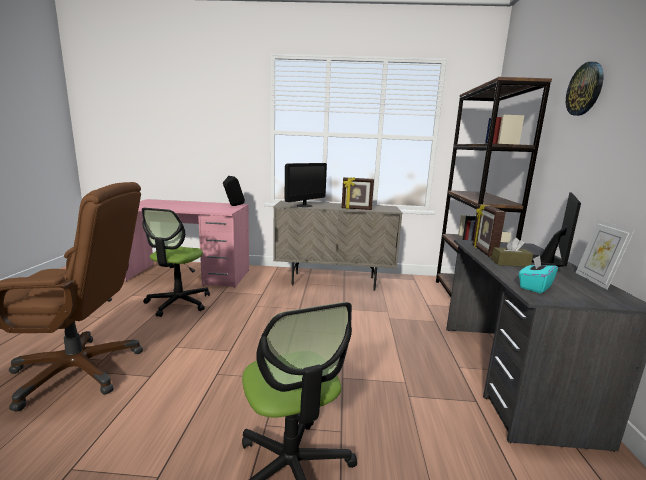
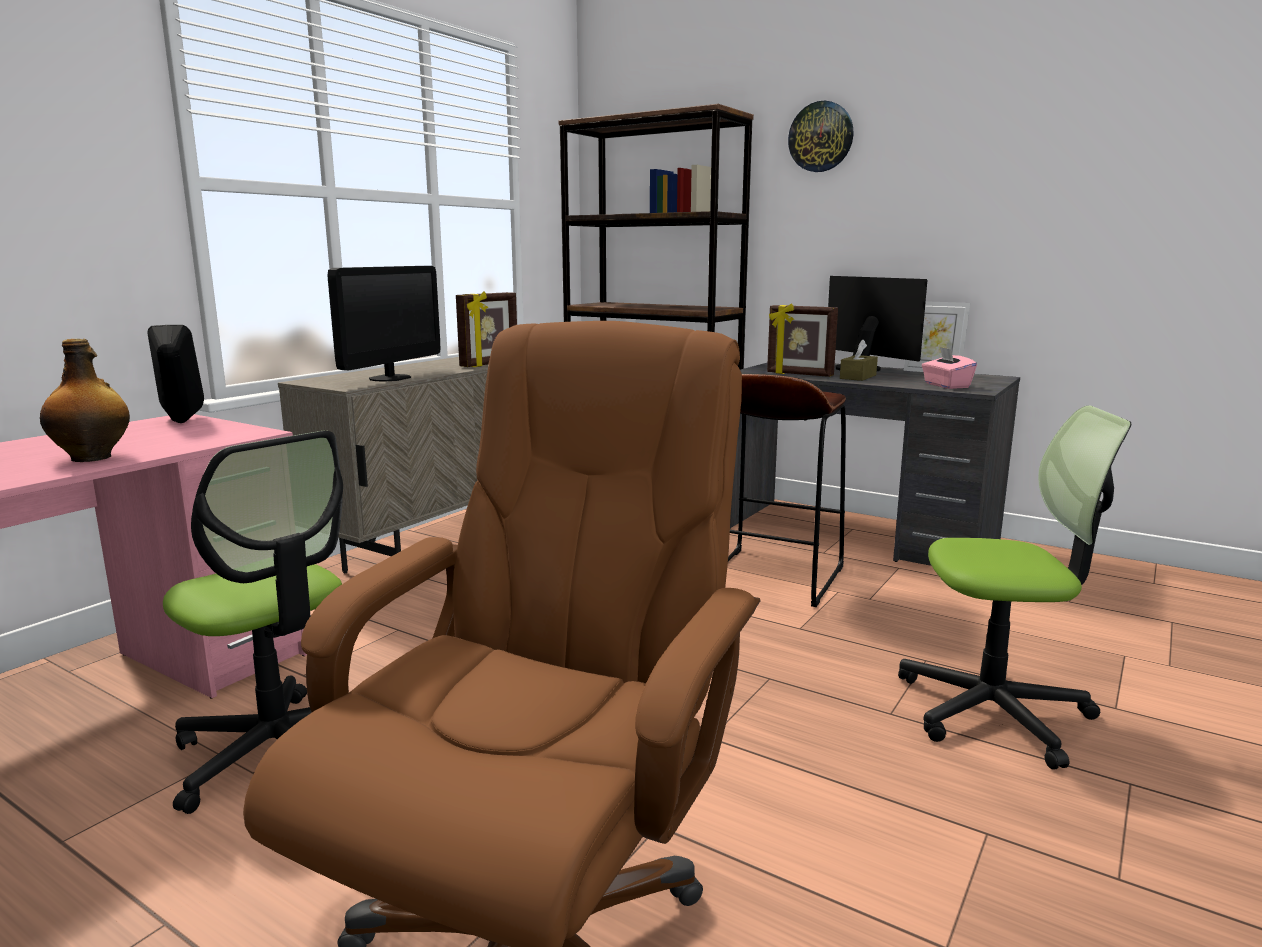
camera: 60 degrees left, 0 degrees up
(186, 208) = (93, 458): none -> bottle
(304, 205) = (390, 378): monitor -> monitor turned 45 degrees clockwise
(399, 356) = (772, 576): none -> brown stool
(534, 287) = (946, 386): turquoise tissue box -> pink tissue box

